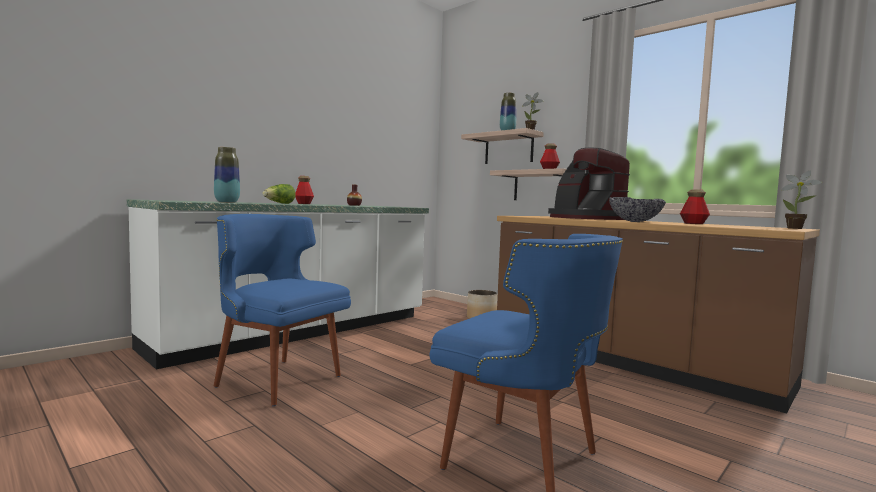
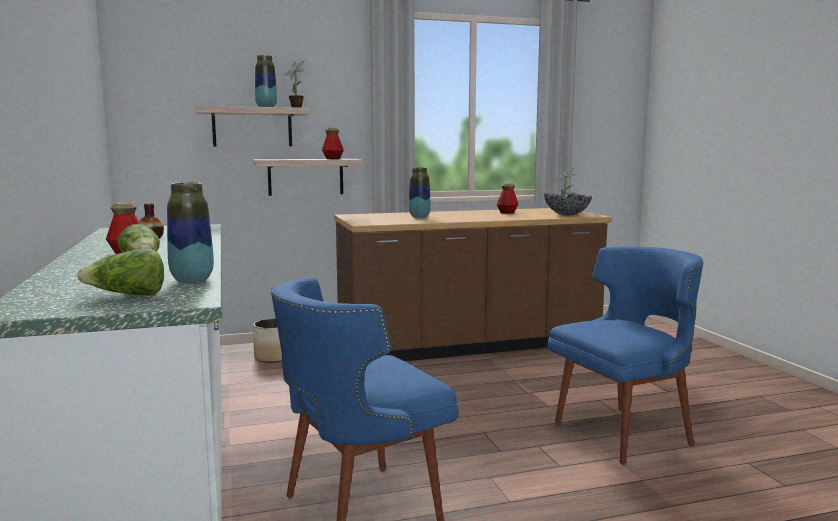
camera: 60 degrees left, 5 degrees up
(185, 201) = (127, 295): none -> lettuce
(584, 218) = (419, 217): coffee machine -> vase
(635, 221) = (488, 218): bowl -> bowl (567, 215)

